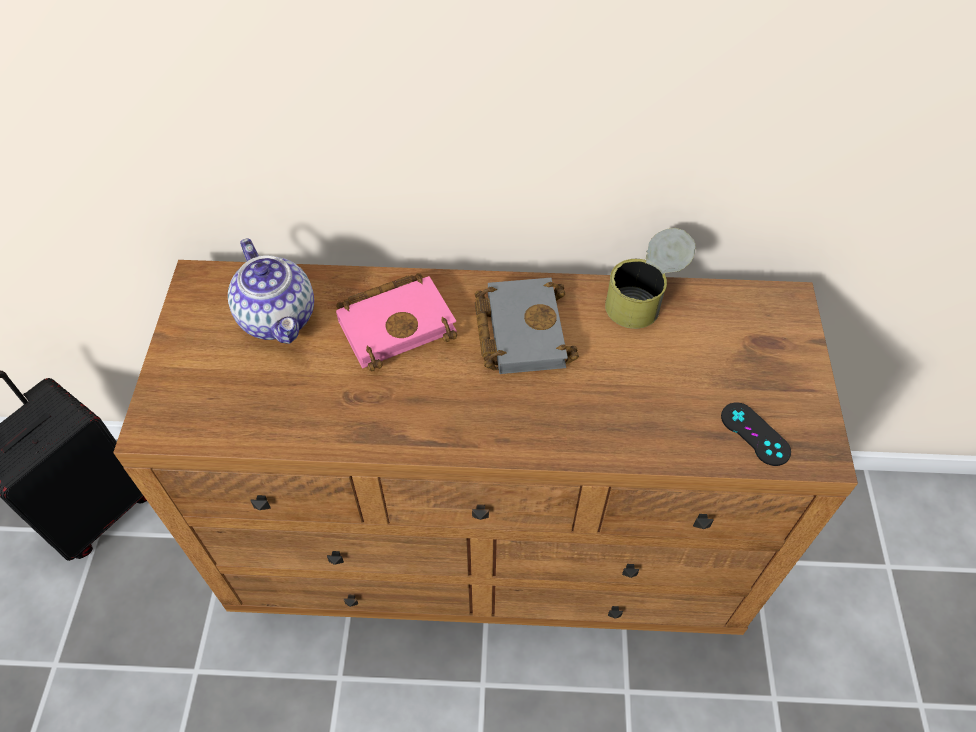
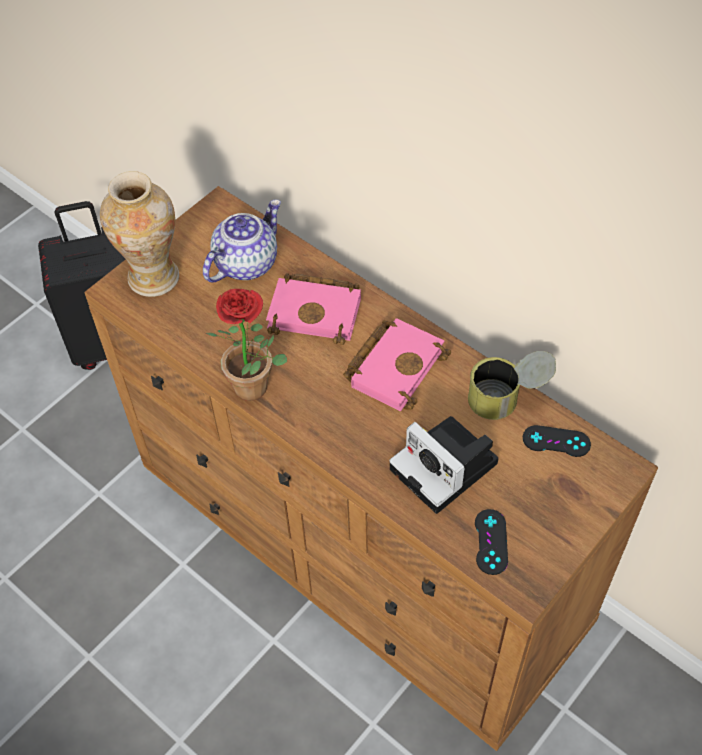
camera: 40 degrees right, 0 degrees up
(187, 390) = (154, 278): none -> vase
(279, 318) = (246, 263): teapot -> teapot turned 150 degrees counterclockwise
(407, 434) = (258, 389): none -> potted plant
(519, 329) = (395, 365): grey book -> pink book
(655, 393) = (447, 468): none -> camera
(718, 310) = (556, 441): none -> black game controller

